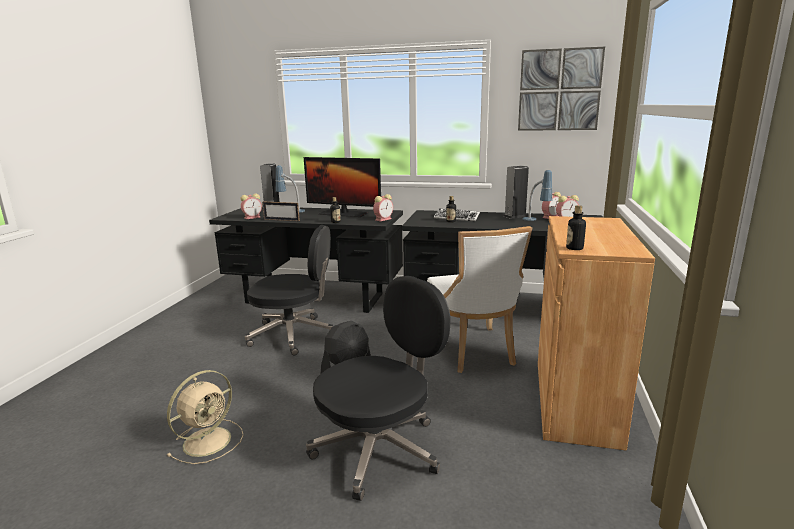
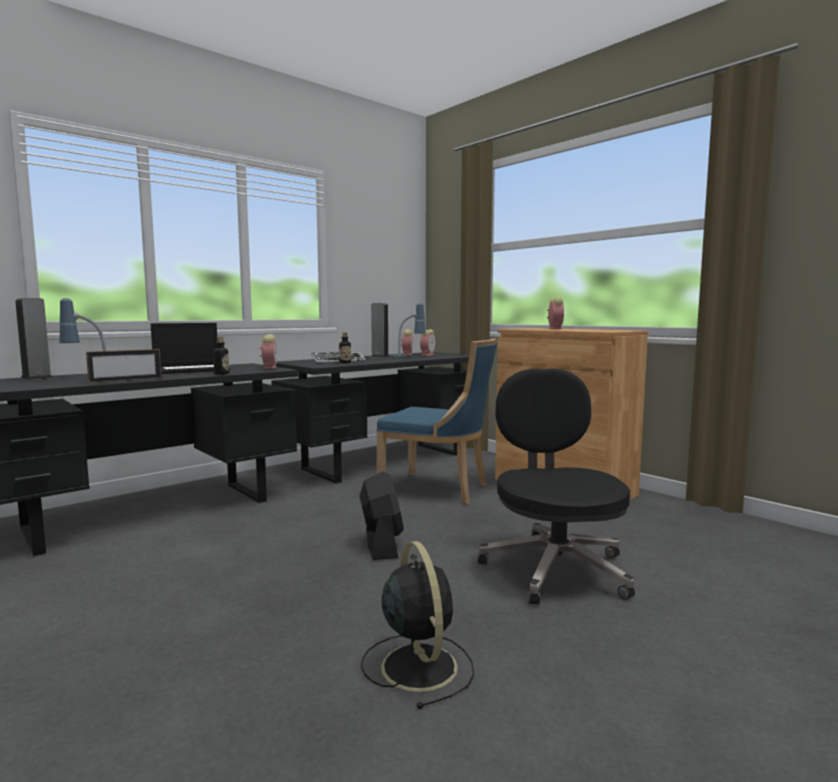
camera: 55 degrees left, 10 degrees down
(209, 440) = (418, 665): beige fan -> black fan
(253, 217) = (53, 384): alarm clock -> alarm clock (554, 328)
(294, 335) = (229, 549): black office chair -> none
(343, 213) = (192, 370): monitor -> laptop
(473, 351) = (439, 490): white chair -> blue chair
(559, 90) = (383, 233): picture -> none
(574, 248) = (604, 331): bottle -> none

